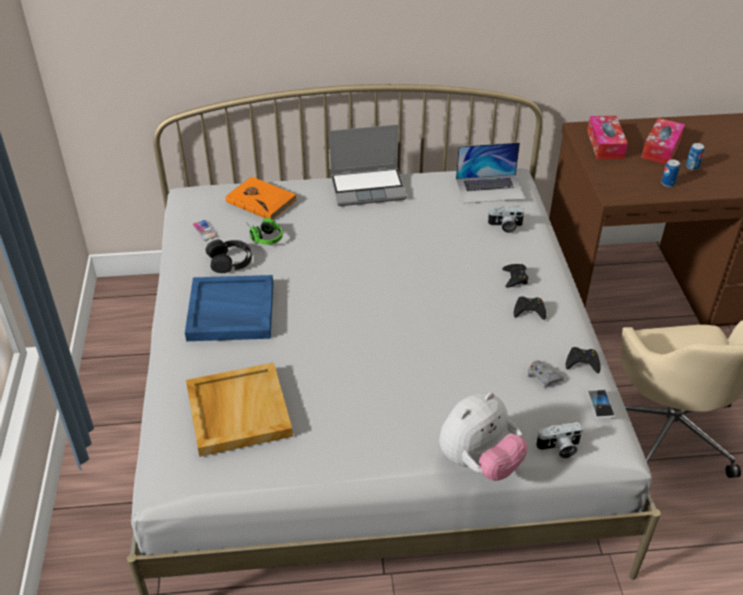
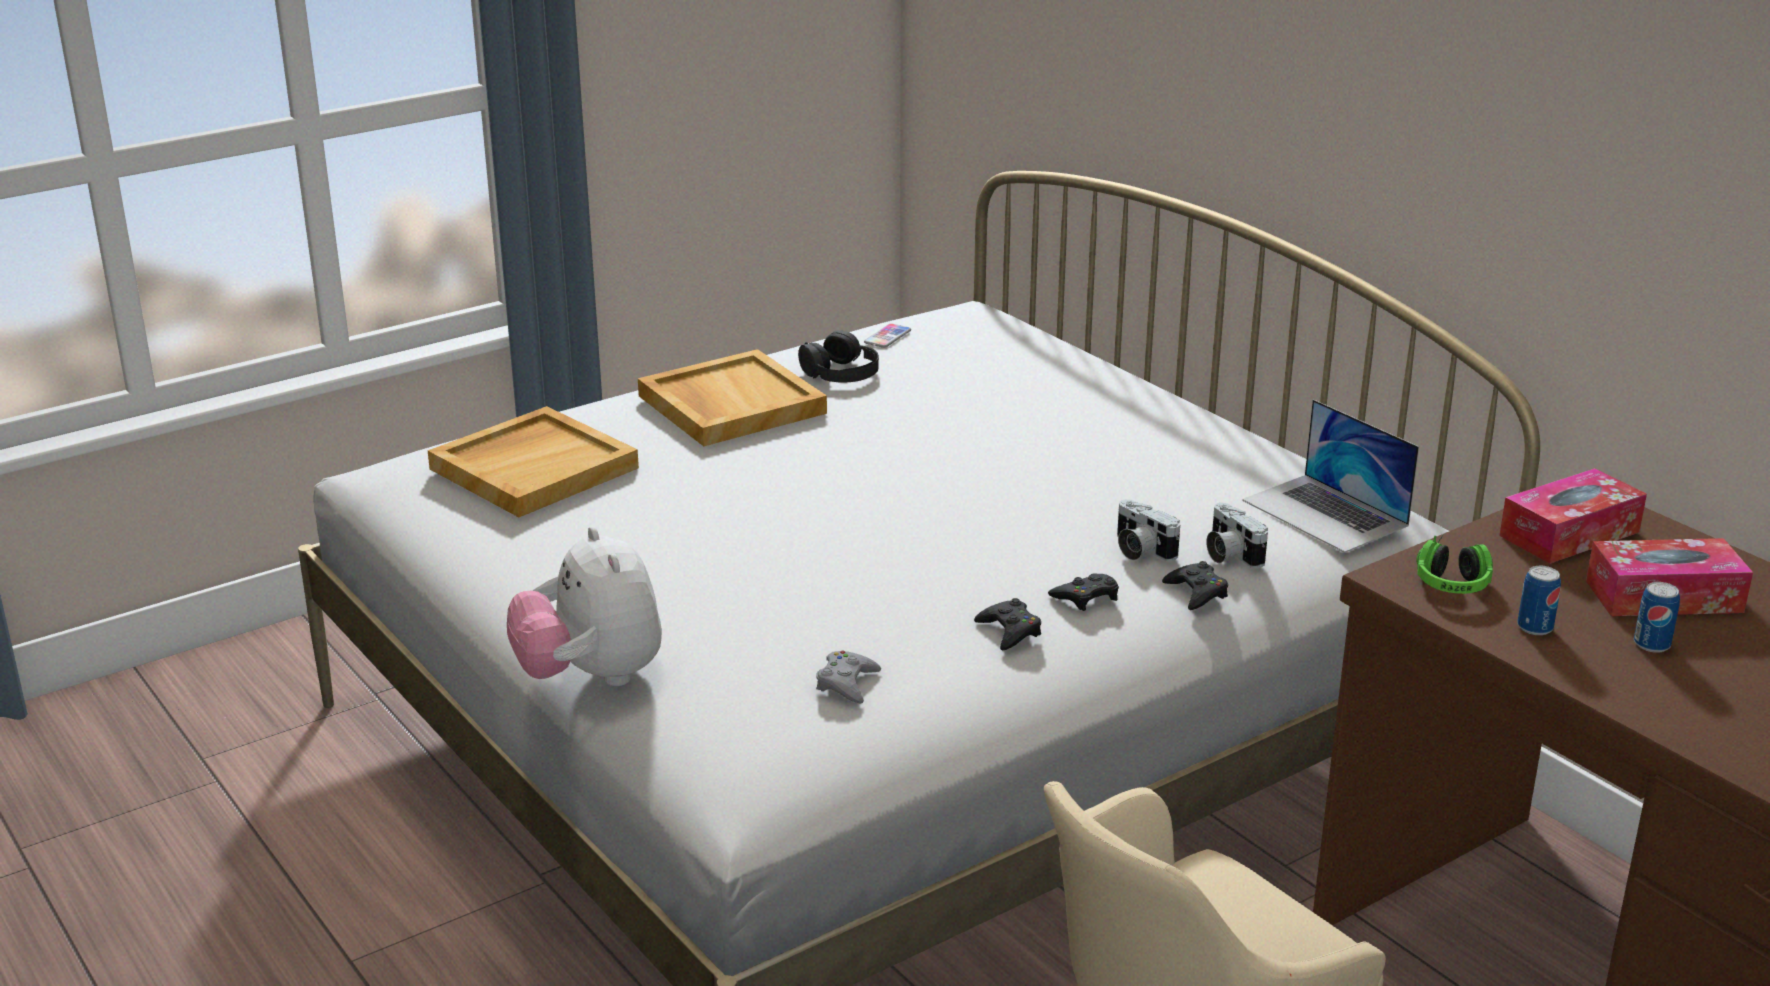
camera: 60 degrees right, 15 degrees down
(230, 312) = (730, 404): blue tray -> beige tray
(261, 200) = (1012, 350): orange book -> none
(264, 236) = (926, 376): headphones -> headphones (1452, 579)
(369, 187) = (1164, 413): laptop -> none
(479, 462) = (591, 677): plush toy -> plush toy turned 45 degrees clockwise
(559, 448) = (684, 740): camera -> camera (1139, 550)
(582, 363) = (927, 716): black game controller -> black game controller (1197, 592)
(600, 404) = (835, 759): phone -> none

